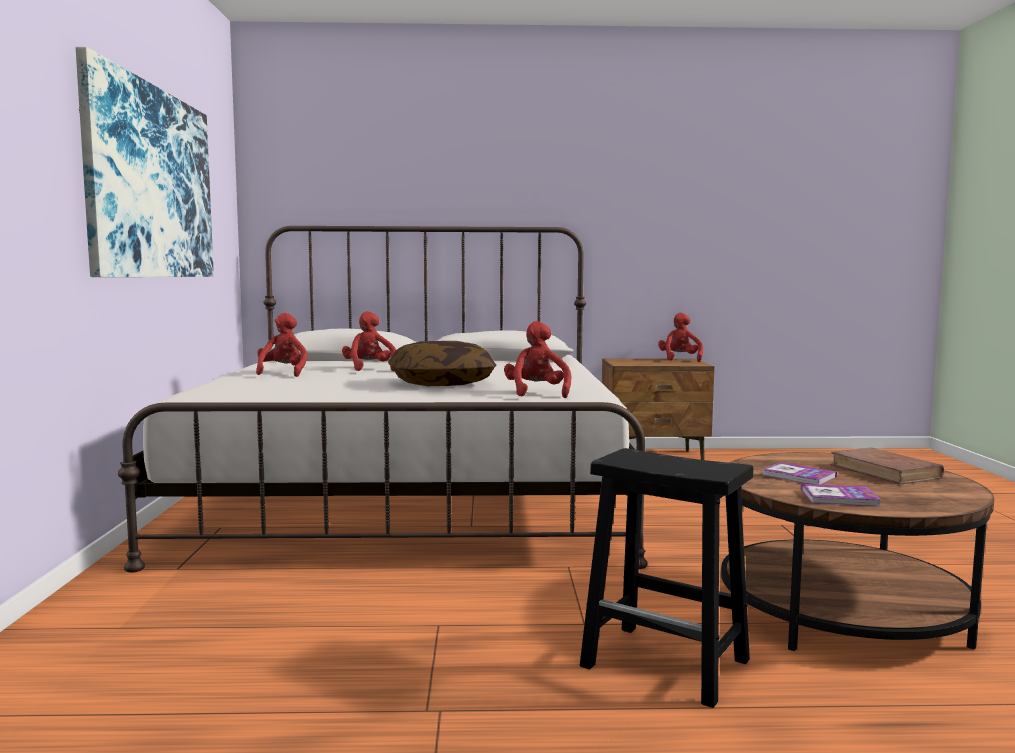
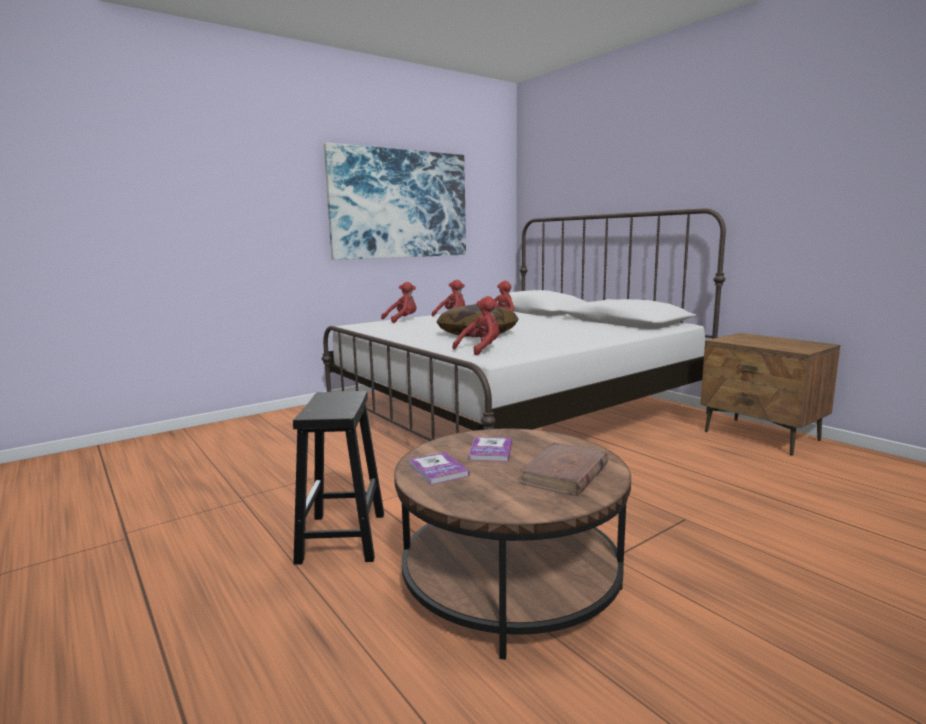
camera: 55 degrees right, 5 degrees up
(680, 359) = (810, 343): red plush toy -> red plush toy (402, 320)

